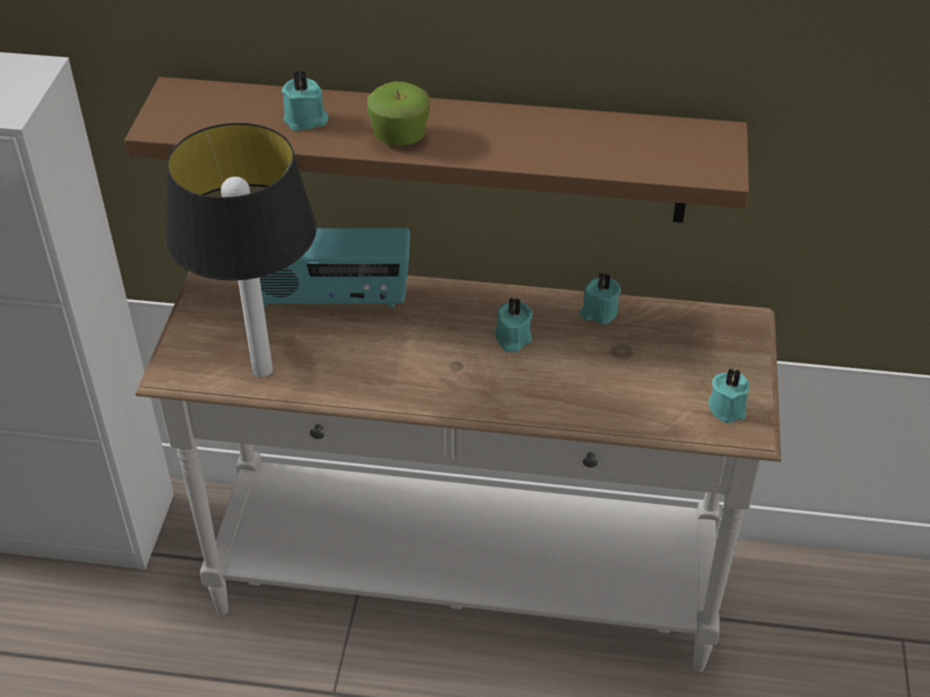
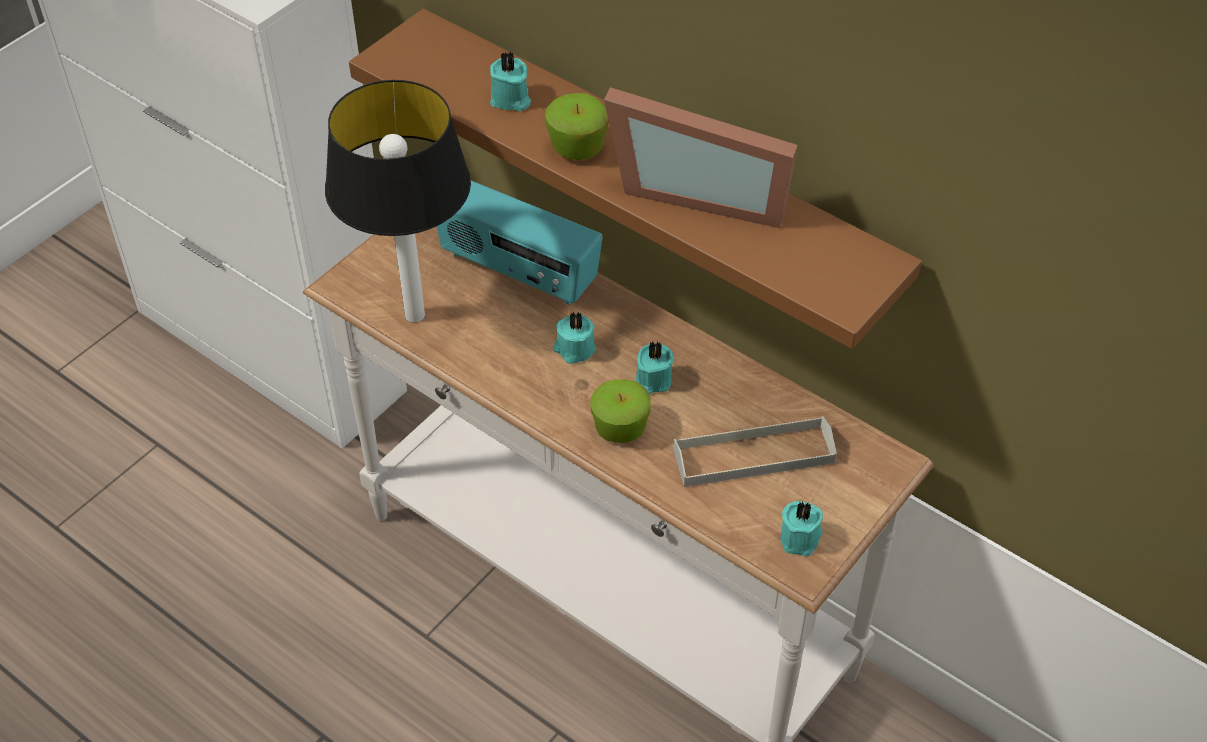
camera: 30 degrees right, 5 degrees up
(516, 386) = (620, 428): none -> apple
(532, 133) = (700, 191): none -> picture frame
(598, 312) = (753, 389): turquoise candle -> turquoise candle (574, 349)
(640, 362) = (753, 456): none -> grey tray

